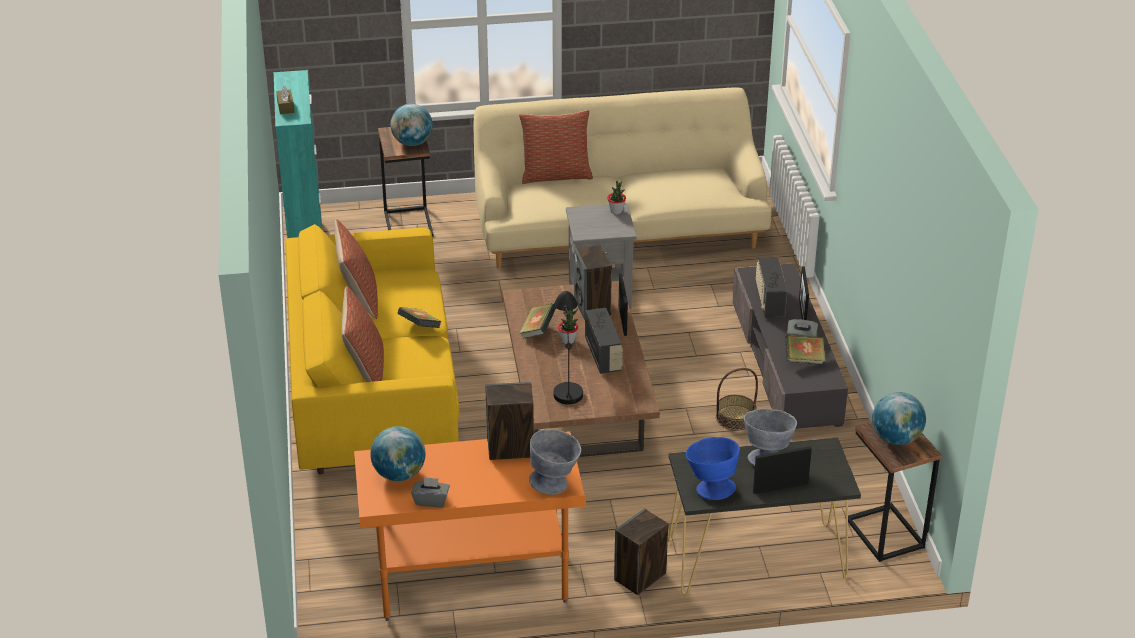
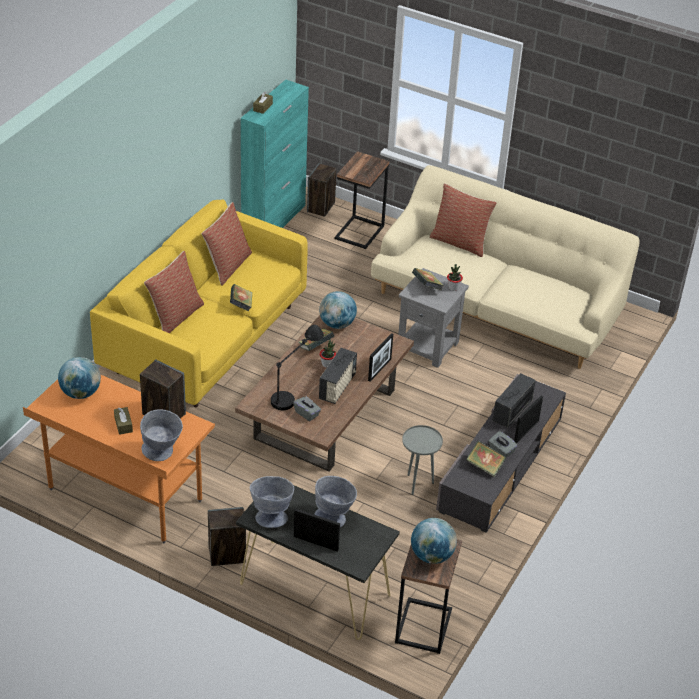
camera: 35 degrees right, 5 degrees up
(412, 143) = (366, 172): globe -> globe (337, 324)
(431, 500) = (78, 421): grey tissue box -> grey tissue box (307, 413)
(482, 479) = (123, 424): none -> brown tissue box
(591, 222) = (427, 287): none -> book
(592, 307) = (371, 349): speaker -> speaker (321, 207)
(710, 487) = (271, 515): blue bowl -> grey bowl
(735, 418) = (417, 484): basket -> grey side table

